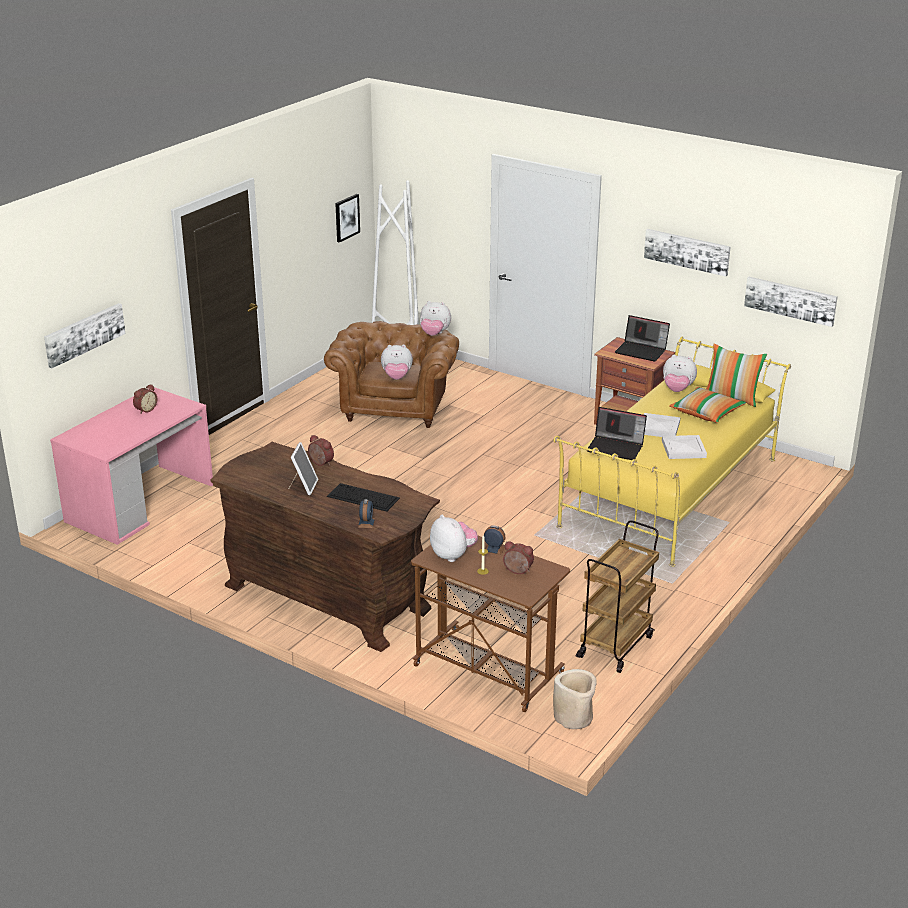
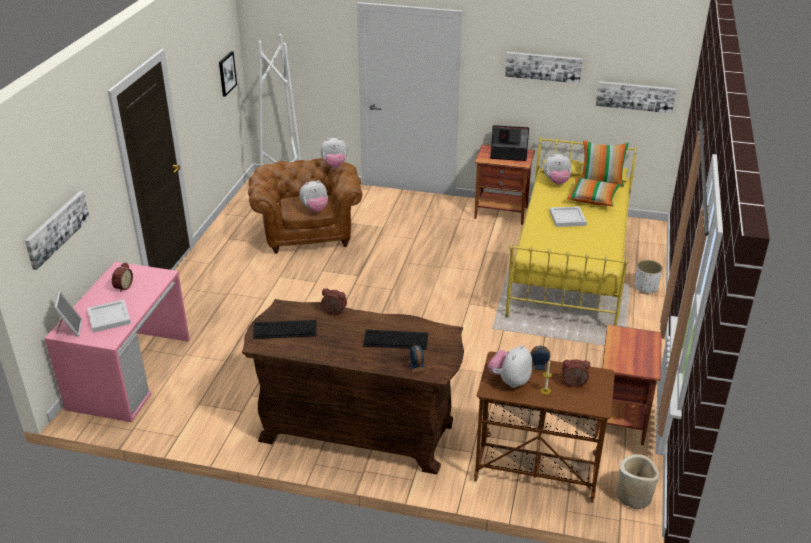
camera: 20 degrees left, 5 degrees up
(262, 468) = (284, 329): none -> keyboard
(303, 486) = (335, 340): picture frame -> picture frame (70, 329)
(453, 555) = (509, 381): plush toy -> plush toy turned 90 degrees counterclockwise
(615, 647) = (621, 419): brown cart -> nightstand
(616, 447) = (548, 242): laptop -> none
(683, 449) = (599, 234): white tray -> white tray (108, 318)
(746, 530) = (646, 288): none -> white planter

